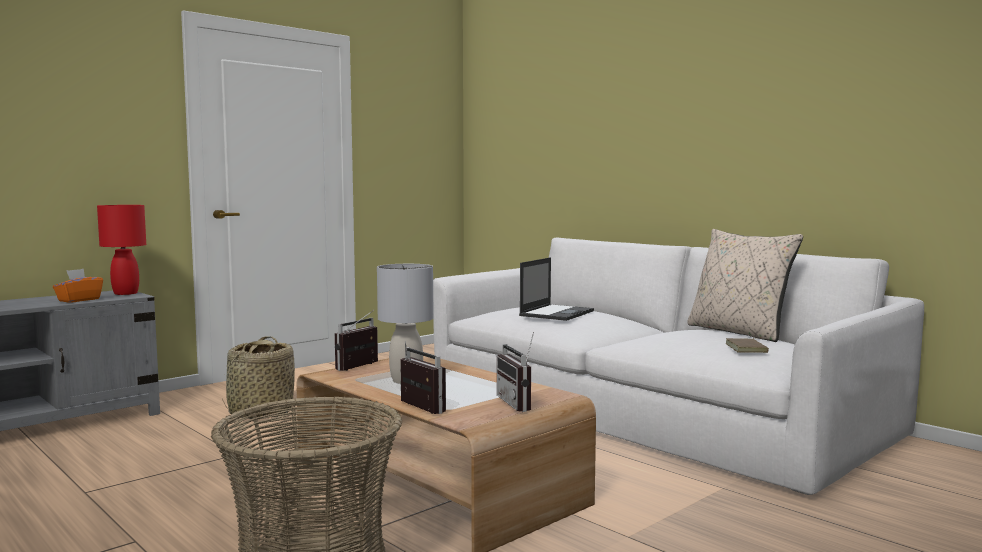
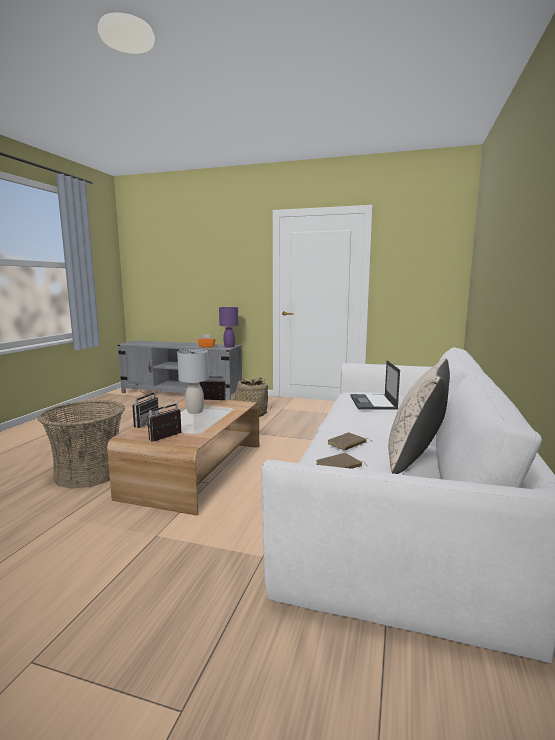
camera: 60 degrees right, 5 degrees up
(126, 293) = (229, 346): red table lamp -> purple table lamp
(557, 313) = (373, 402): laptop -> laptop turned 90 degrees clockwise
(687, 338) = (347, 444): none -> brown book

